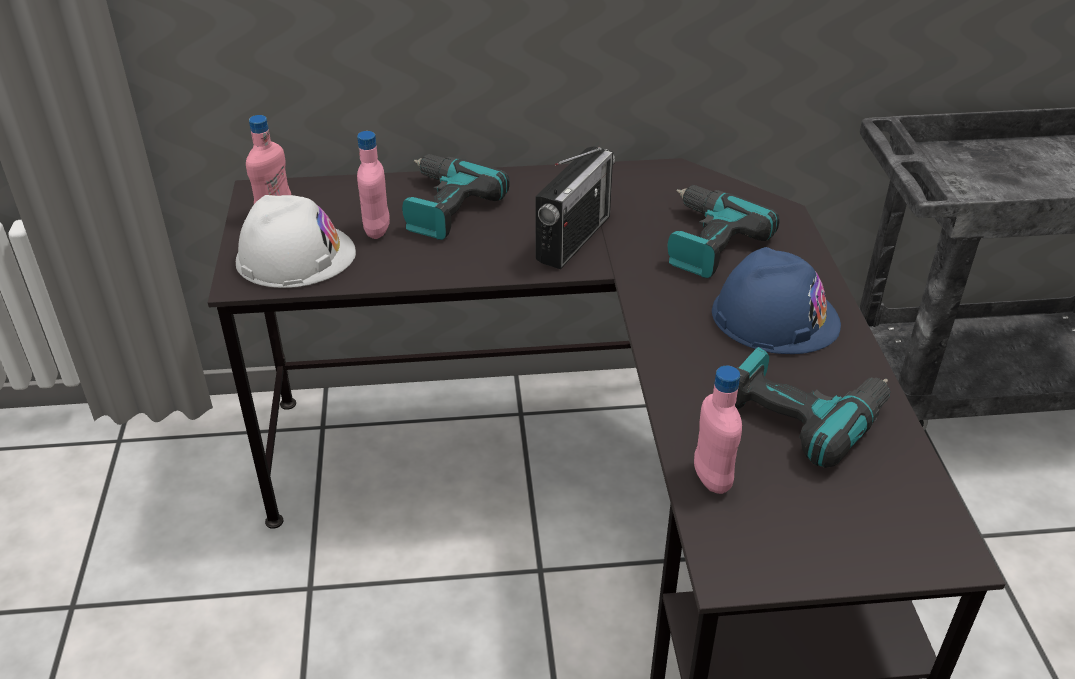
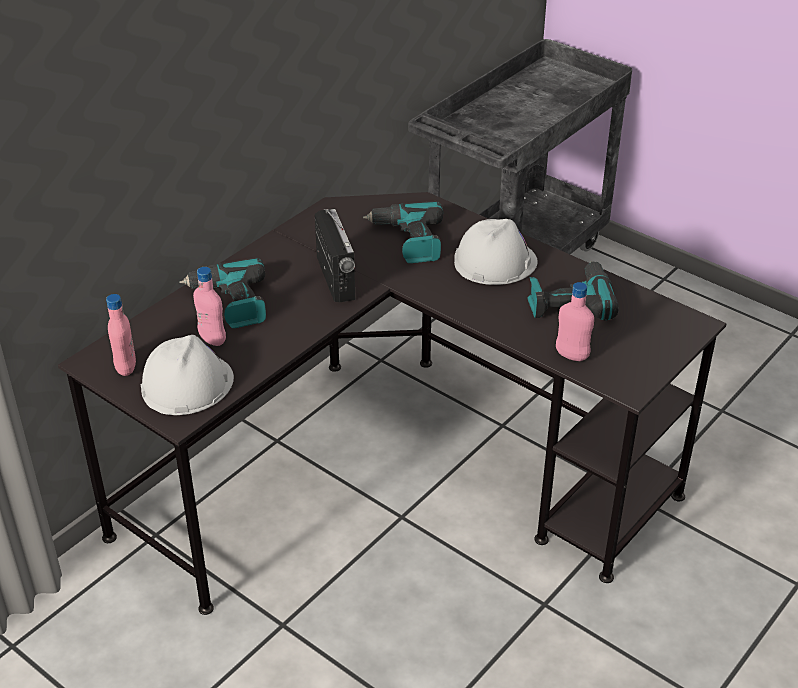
camera: 45 degrees left, 0 degrees up
(775, 317) = (495, 261): blue hard hat -> white hard hat

